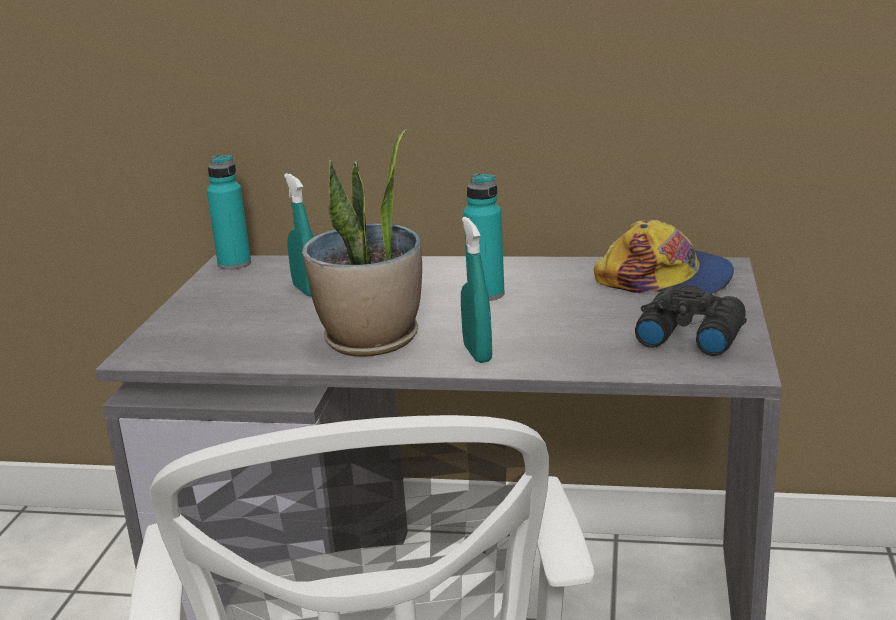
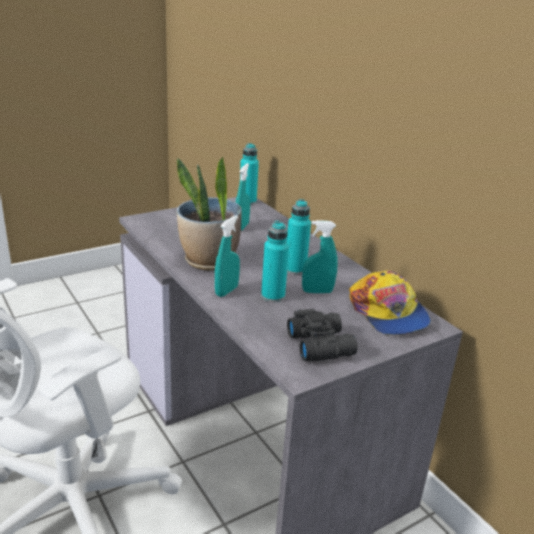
camera: 45 degrees right, 5 degrees up
(534, 328) = (273, 296): none -> turquoise bottle
(561, 299) = (317, 291): none -> turquoise spray bottle

